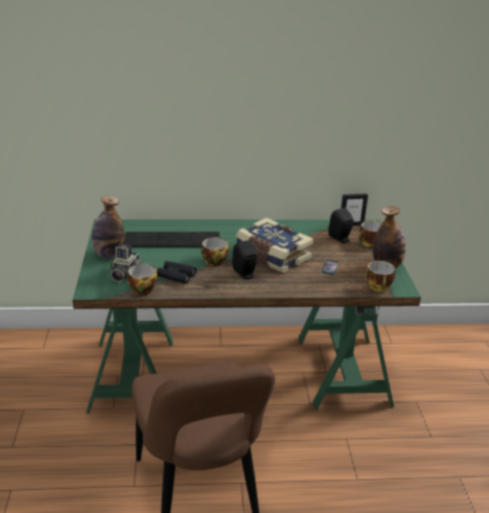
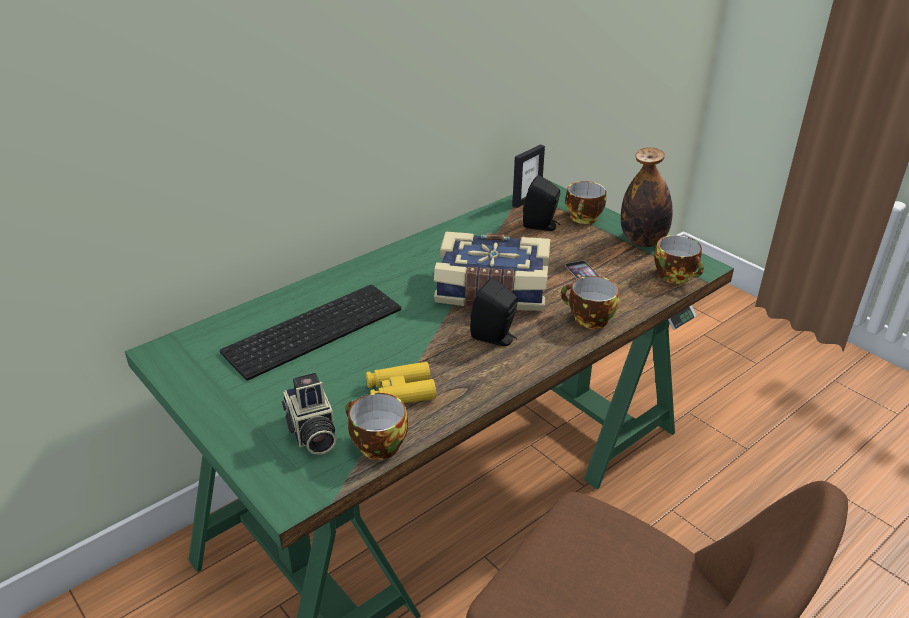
camera: 35 degrees left, 5 degrees up
(109, 255) = (239, 408): bottle -> none
(176, 276) = (400, 392): black binoculars -> yellow binoculars
(213, 261) = (422, 338): cup -> cup (588, 319)

